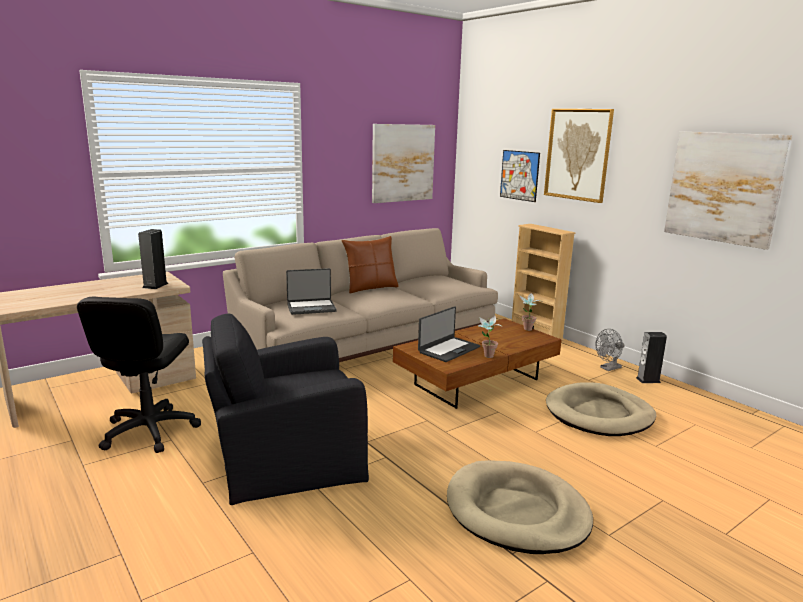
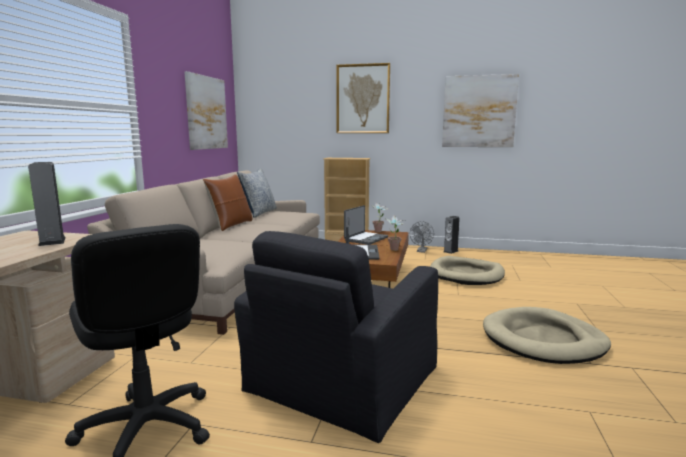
camera: 40 degrees left, 5 degrees down
(311, 307) = (215, 245): laptop -> laptop (365, 239)
(426, 278) = (259, 213): none -> pillow
(519, 175) = (308, 120): picture -> none

